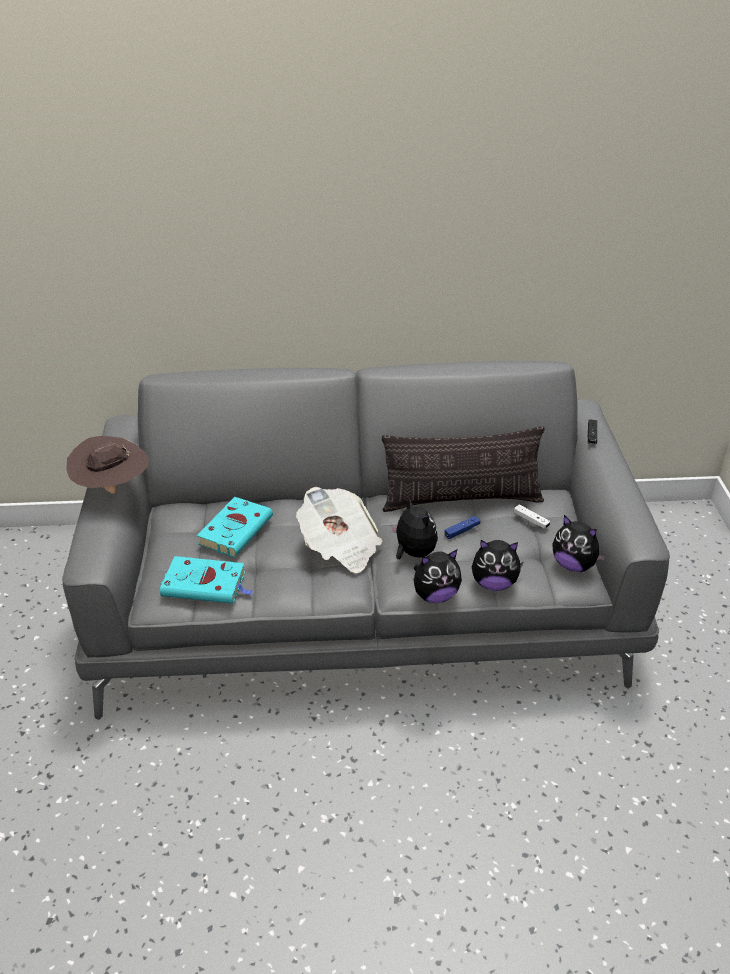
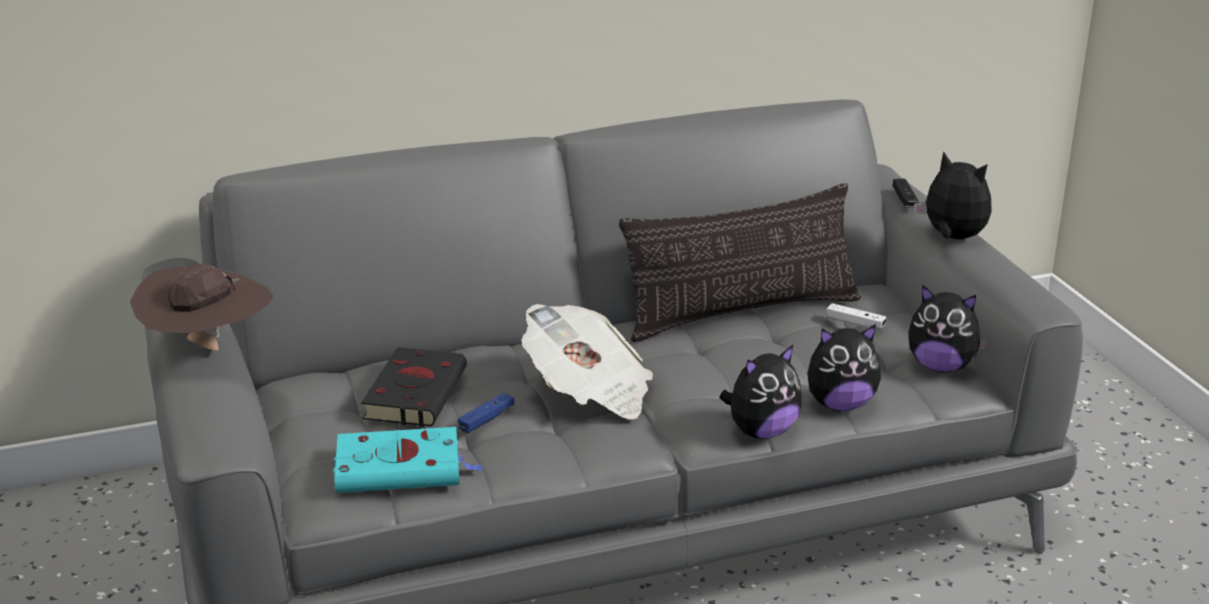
camera: 15 degrees left, 10 degrees down
(236, 529) = (416, 392): turquoise book -> black book
(413, 553) = (703, 384): plush toy -> plush toy (952, 238)
(462, 531) = (762, 348): blue game controller -> blue game controller (486, 419)

